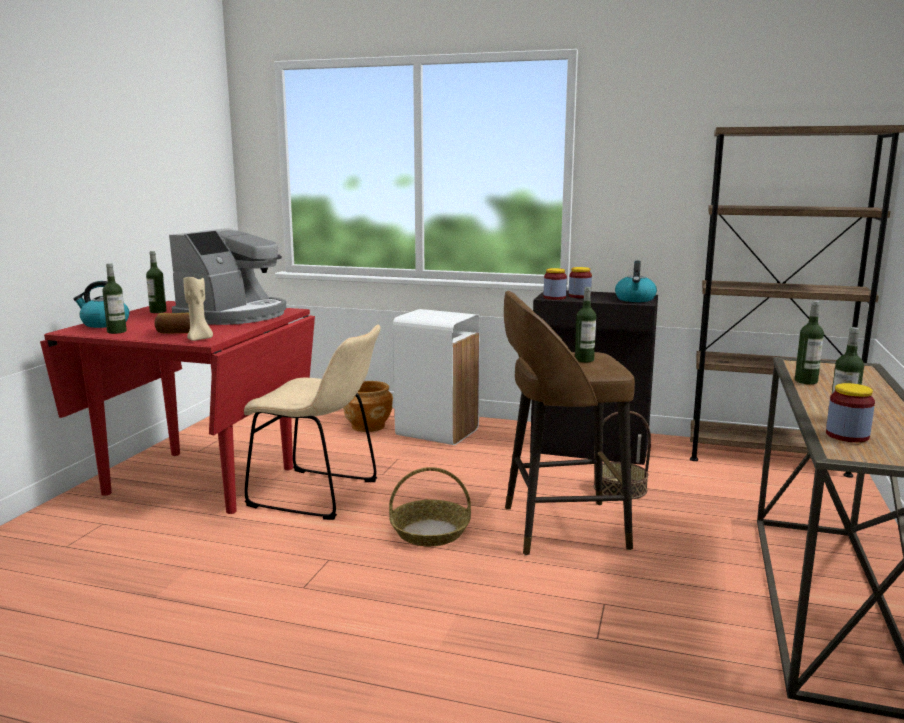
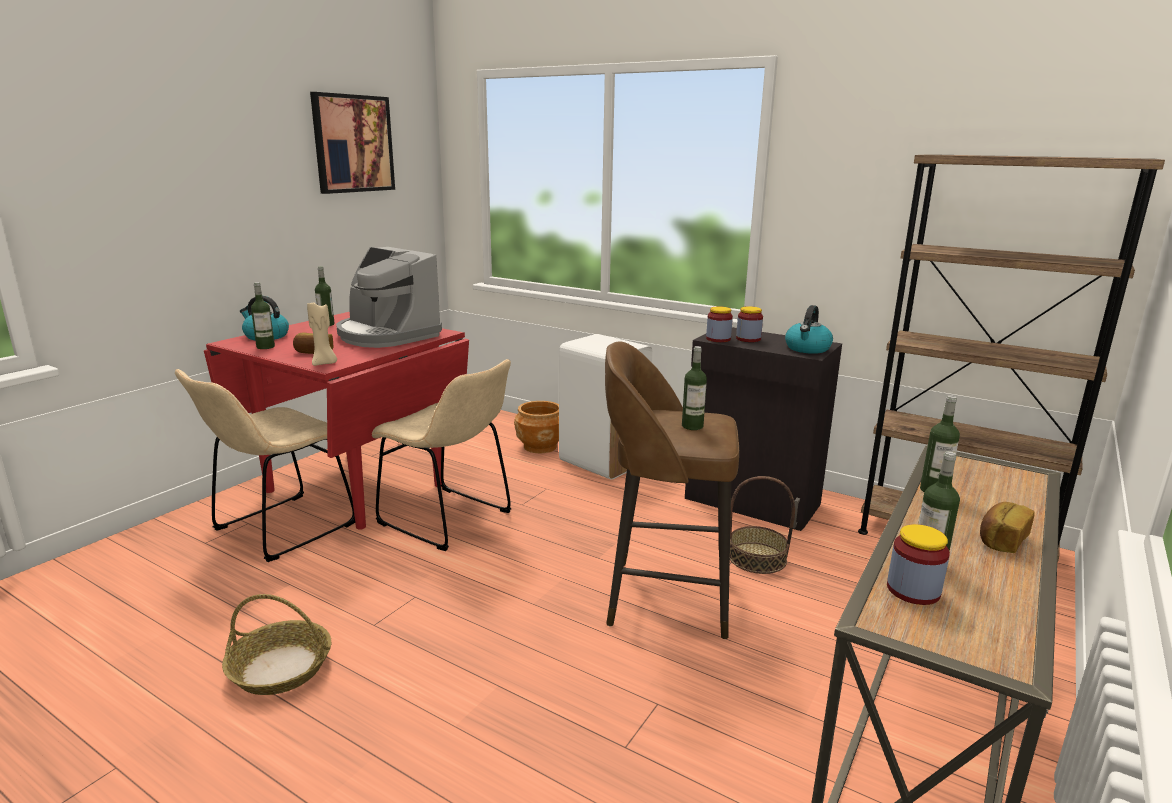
camera: 15 degrees right, 5 degrees up
(143, 525) = (279, 530): none -> beige chair
(160, 130) = (353, 144): none -> picture
(234, 315) = (386, 335): coffee machine -> coffee machine turned 90 degrees clockwise
(430, 532) = (529, 581): basket -> basket (281, 668)
(877, 404) = (1001, 540): none -> bread

